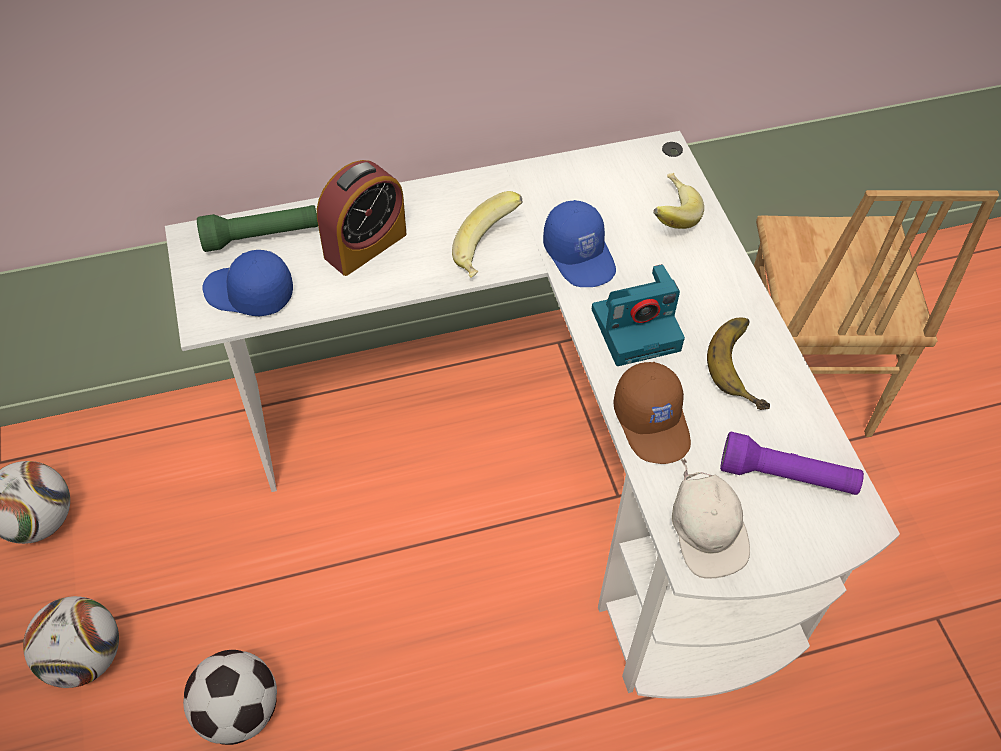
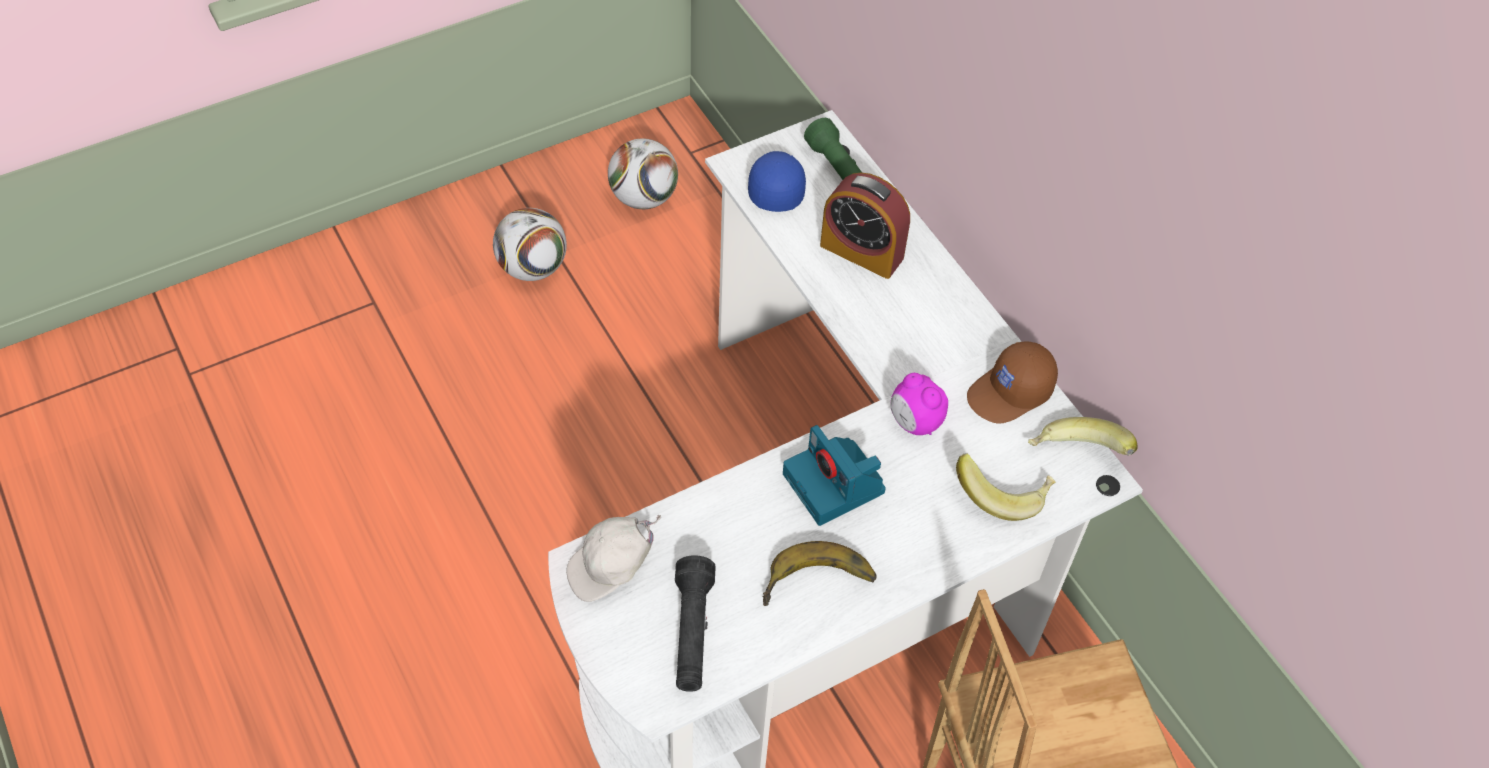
camera: 75 degrees right, 0 degrees up
(238, 711) = (508, 381): football -> none
(488, 252) = (889, 346): banana -> banana (1076, 456)
(580, 255) = (914, 422): blue cap -> alarm clock
(653, 422) = (725, 512): brown cap -> brown cap (1010, 393)
(787, 477) = (692, 633): purple flashlight -> black flashlight

